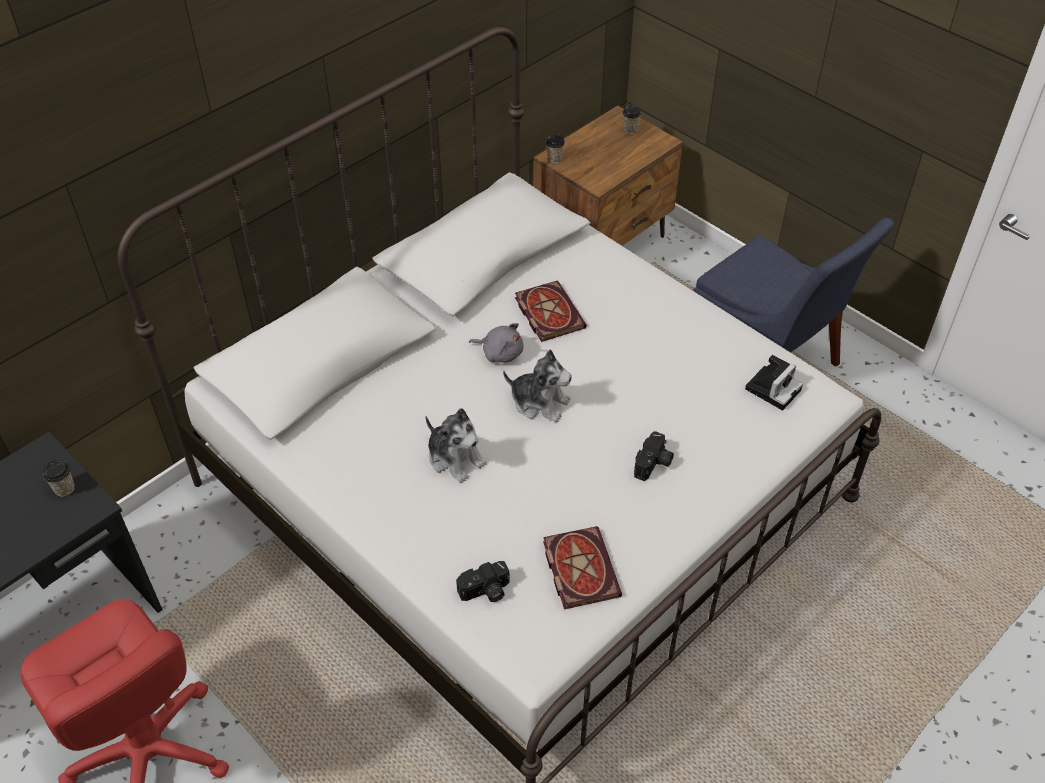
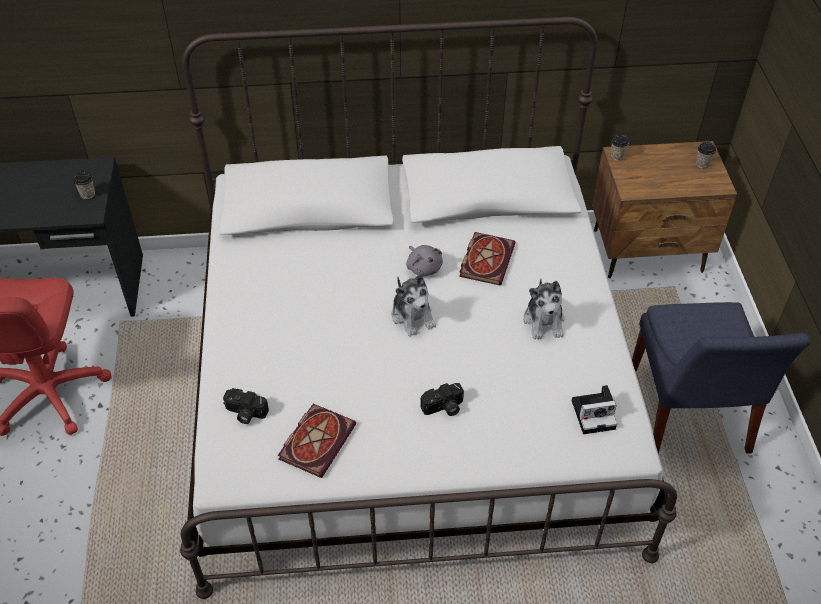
camera: 40 degrees right, 0 degrees up
(455, 458) = (319, 317): plush toy -> plush toy (544, 321)

